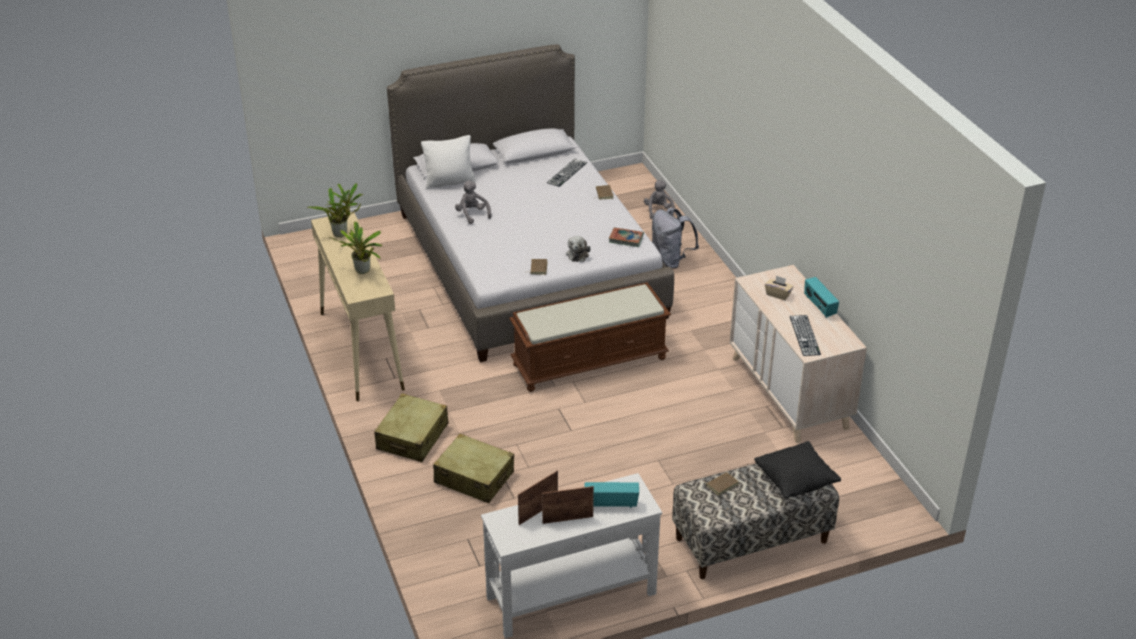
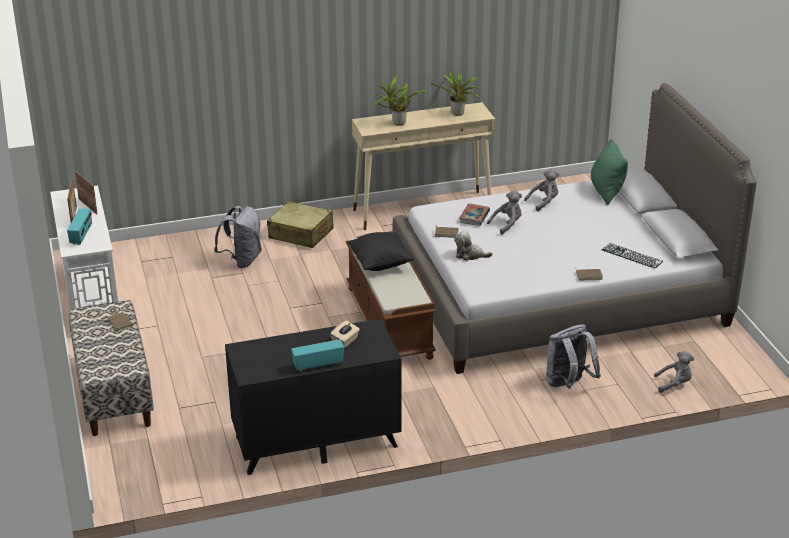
camera: 95 degrees right, 5 degrees down
(449, 182) = (606, 192): white pillow -> green pillow
(474, 478) = (242, 260): beige suitcase -> grey backpack
(518, 234) = (507, 225): none -> grey plush toy
(626, 239) = (496, 283): book -> book (474, 217)
(789, 393) = (315, 441): beige dresser -> black dresser
(795, 482) = (106, 362): black pillow -> black pillow (380, 264)
(805, 335) = (269, 349): keyboard -> none

